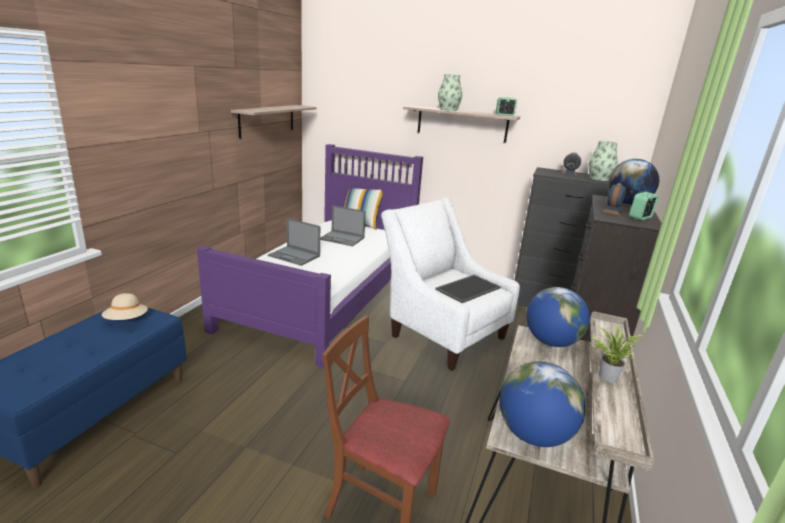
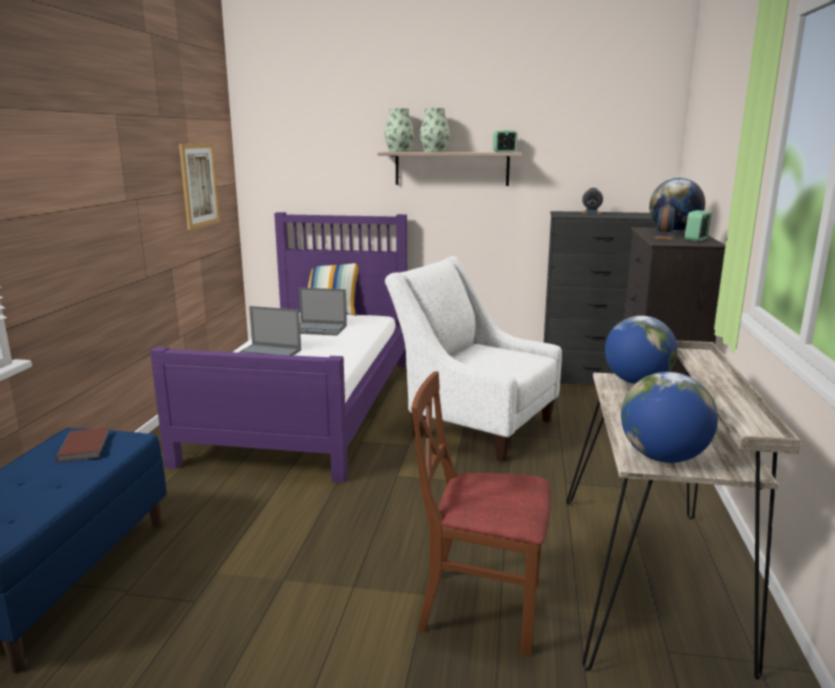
camera: 10 degrees left, 5 degrees down
(126, 320) = (85, 446): beige hat -> brown book
(267, 120) = (199, 185): shelf -> picture
(468, 288) = (502, 360): tray -> none
(599, 179) = (627, 215): vase -> vase (399, 151)
(606, 375) = (717, 390): potted plant -> none

